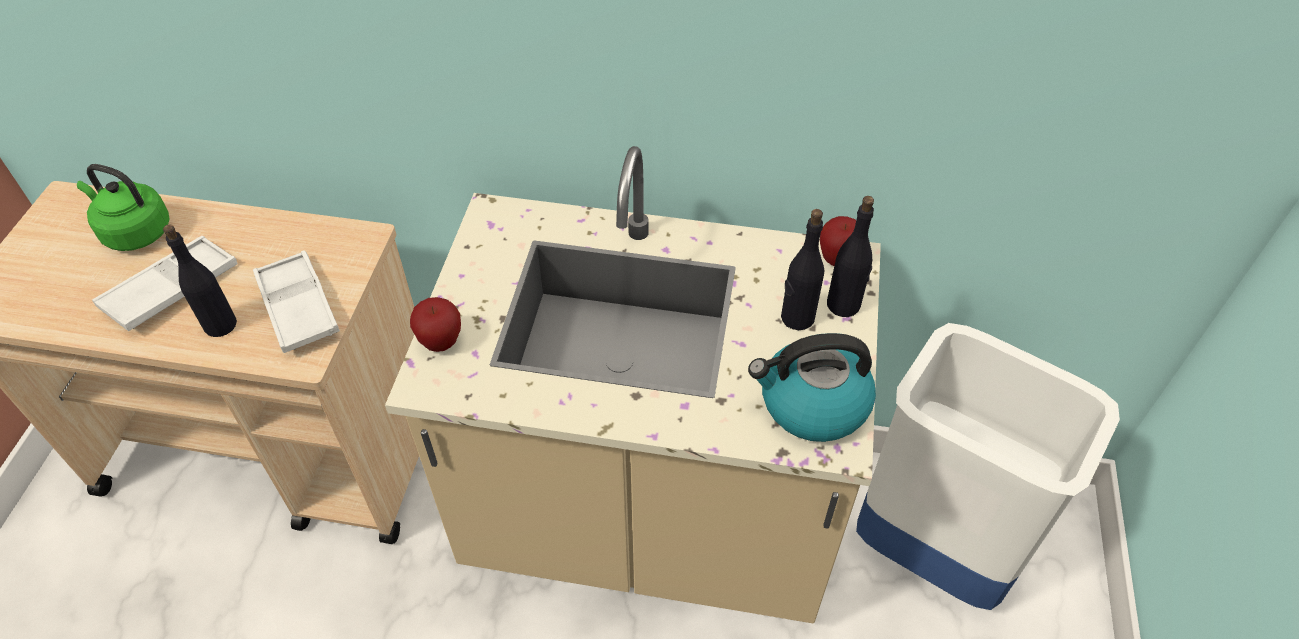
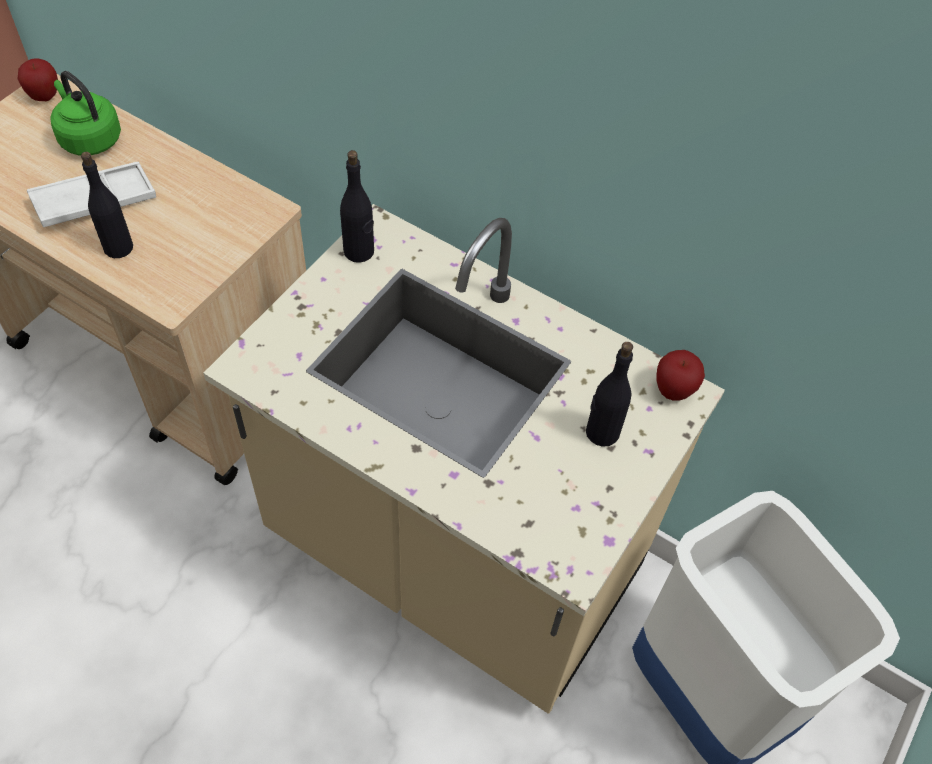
camera: 20 degrees right, 5 degrees up
(298, 307) = (186, 255): white tray -> none
(441, 342) = (275, 334): apple -> apple (44, 96)
(812, 404) = (569, 519): kettle -> none
(844, 305) = (653, 437): black bottle -> black bottle (359, 251)

